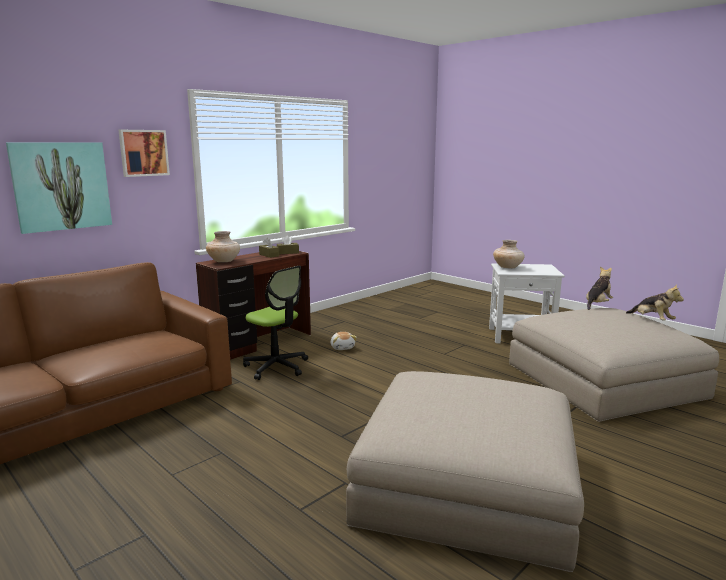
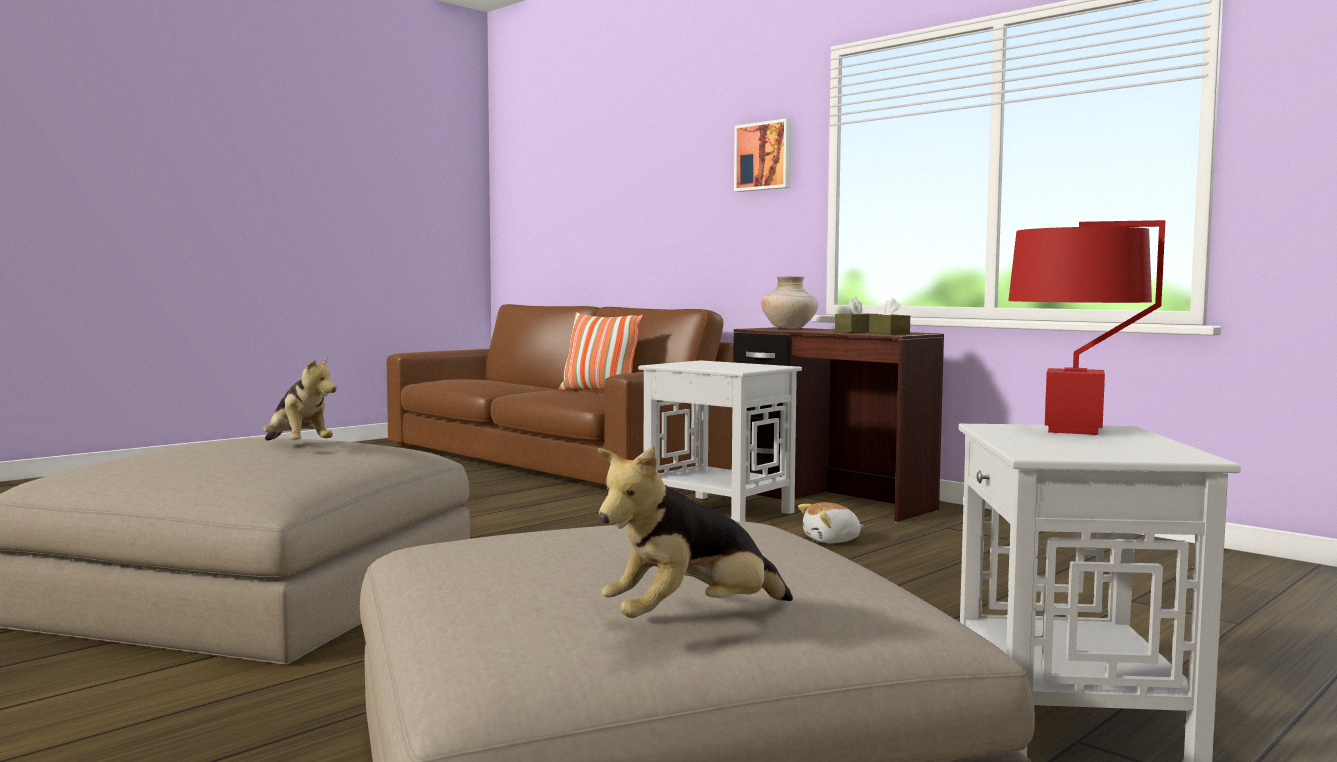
camera: 90 degrees right, 10 degrees down
(62, 186) = (680, 205): picture -> none
(126, 342) = (599, 392): none -> pillow
(276, 367) = (717, 511): office chair -> white side table
(508, 267) = (1074, 430): beige vase -> red table lamp
(597, 304) = (925, 584): plush toy -> plush toy (298, 447)

